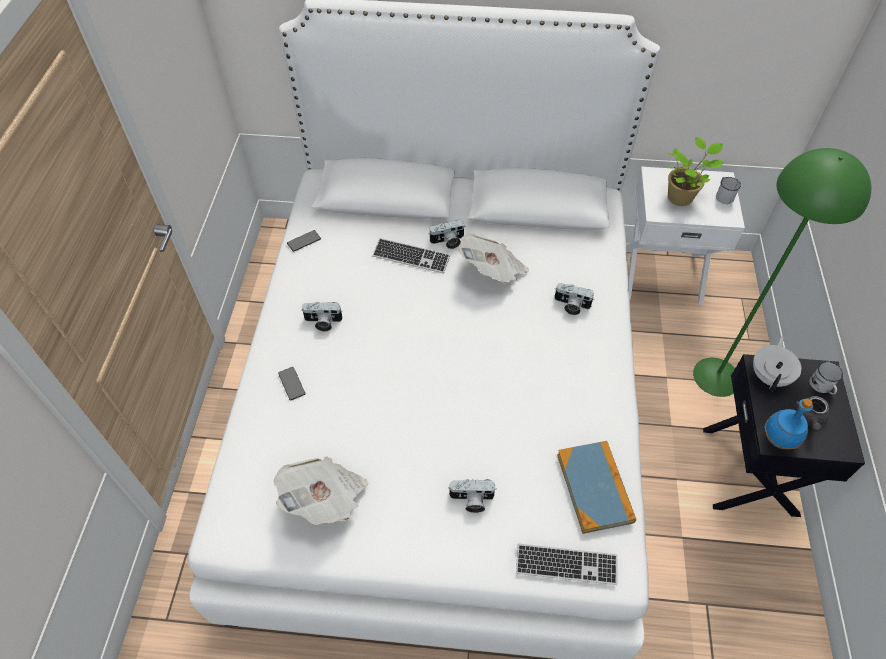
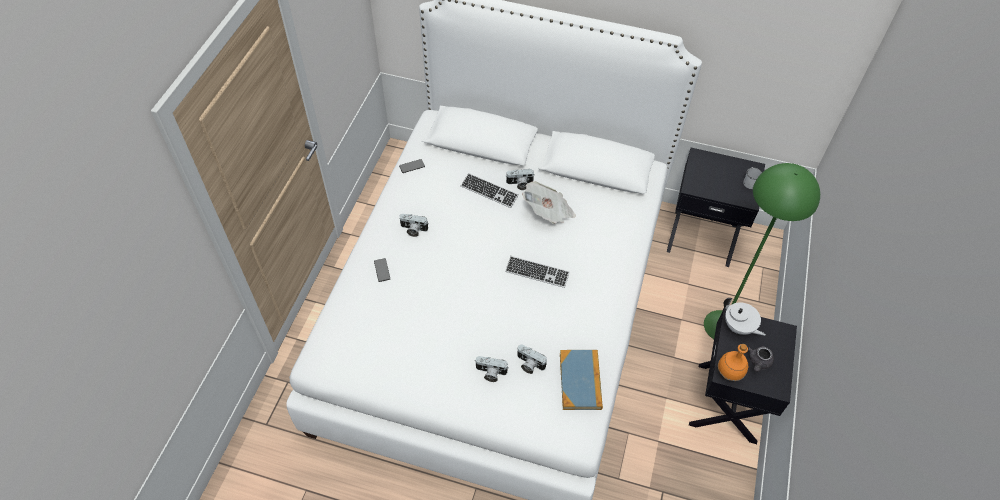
camera: 10 degrees right, 0 degrees up
(325, 498) = (389, 352): newspaper -> none
(566, 565) = (545, 428): keyboard -> keyboard (537, 273)
(571, 305) = (600, 248): camera -> camera (529, 364)
(661, 273) = (702, 236): white nightstand -> black nightstand
(681, 197) = (715, 177): potted plant -> none
(769, 376) = (738, 327): white teapot -> white teapot turned 105 degrees clockwise
(777, 440) = (728, 374): blue bottle -> orange bottle
(822, 387) = (776, 342): white mug -> none

